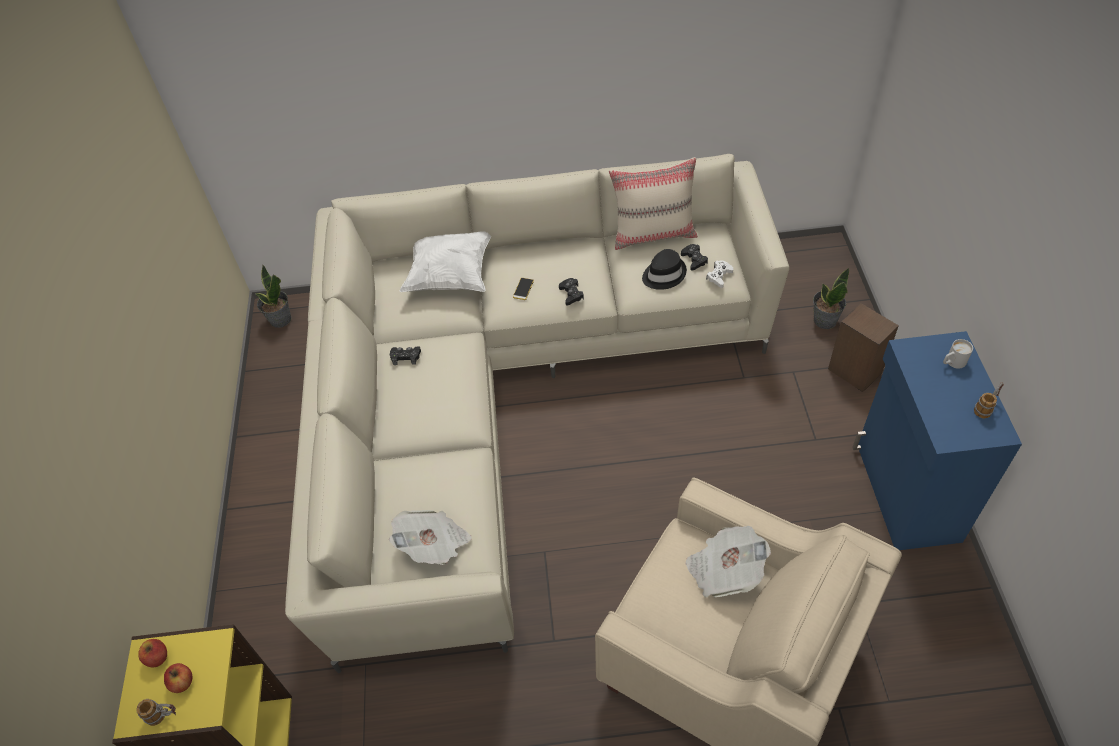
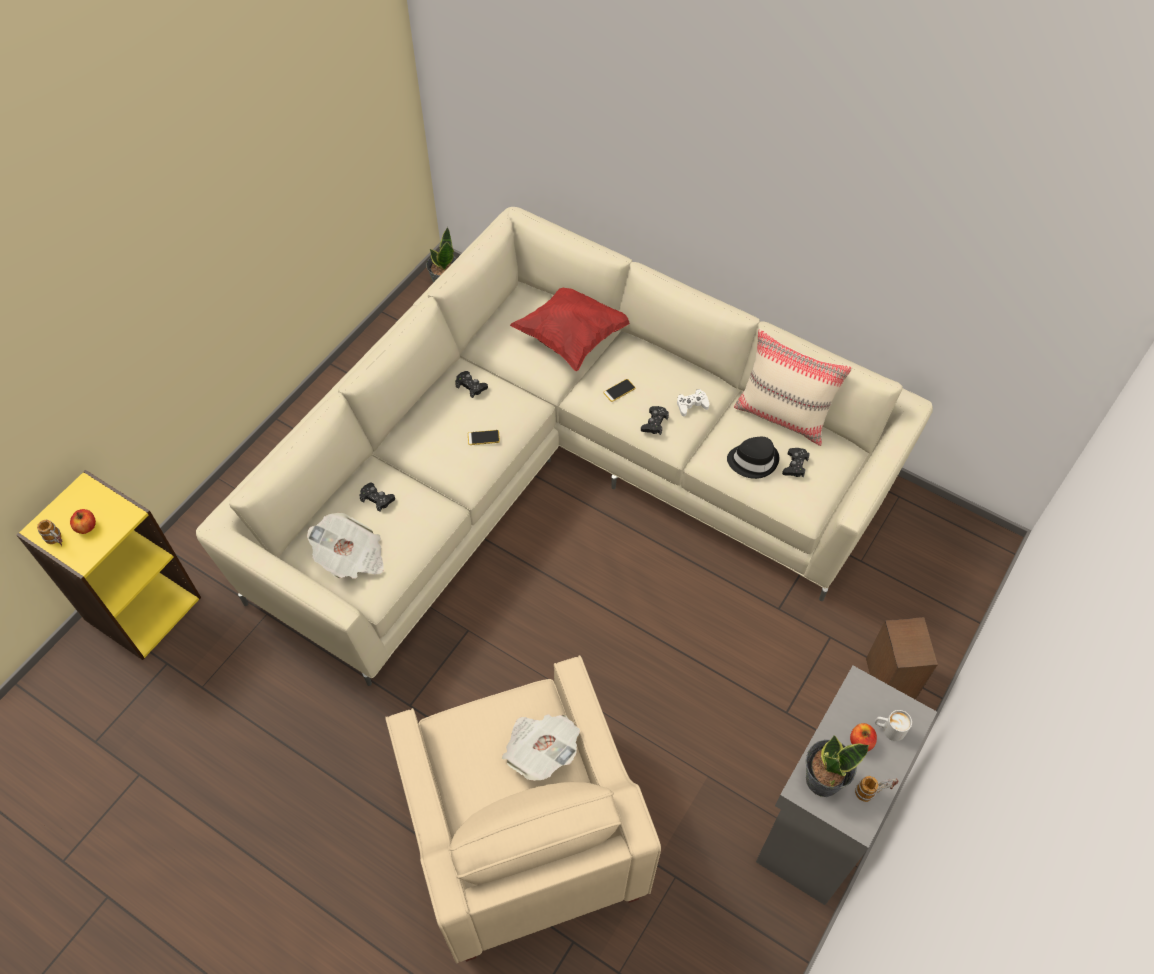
camera: 35 degrees right, 5 degrees up
(157, 657) = (87, 497): apple -> apple (860, 742)
(411, 487) = (377, 499): none -> black game controller
(450, 275) = (572, 336): white pillow -> red pillow
(453, 386) = (483, 438): none -> phone
(719, 276) = (802, 497): white game controller -> white game controller (691, 405)
(824, 320) = (911, 611): potted plant -> potted plant (822, 779)
(905, 493) = (819, 822): blue cabinet -> grey cabinet

